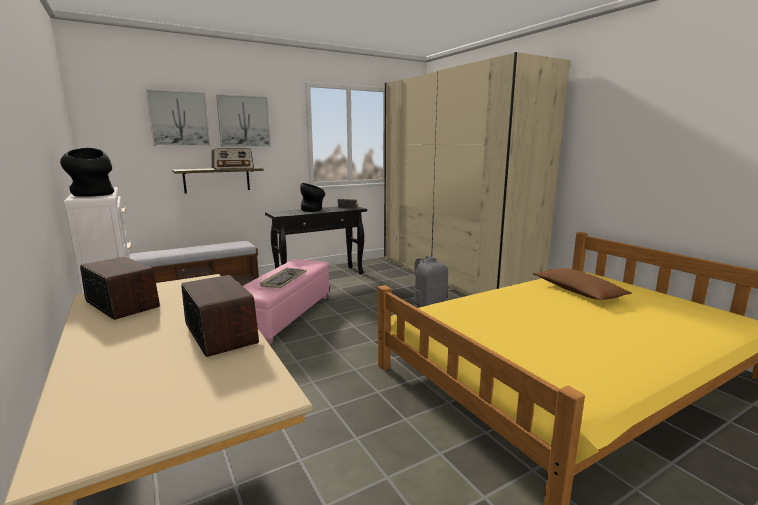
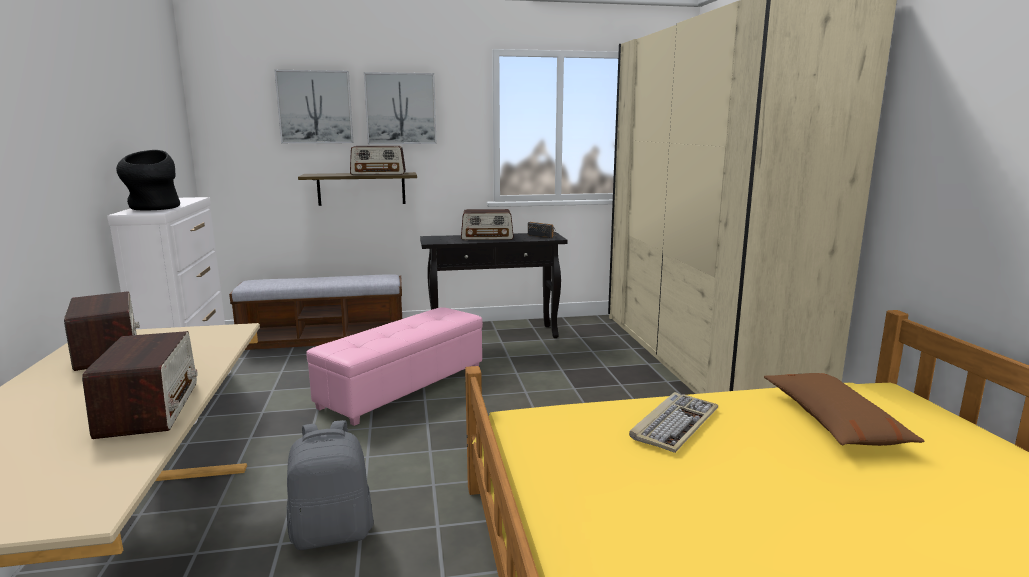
camera: 20 degrees right, 0 degrees up
(284, 279) = (396, 337): keyboard -> keyboard (674, 424)
(313, 210) = (487, 237): black vase -> radio
(429, 303) = (622, 399): grey backpack -> grey backpack (332, 533)

